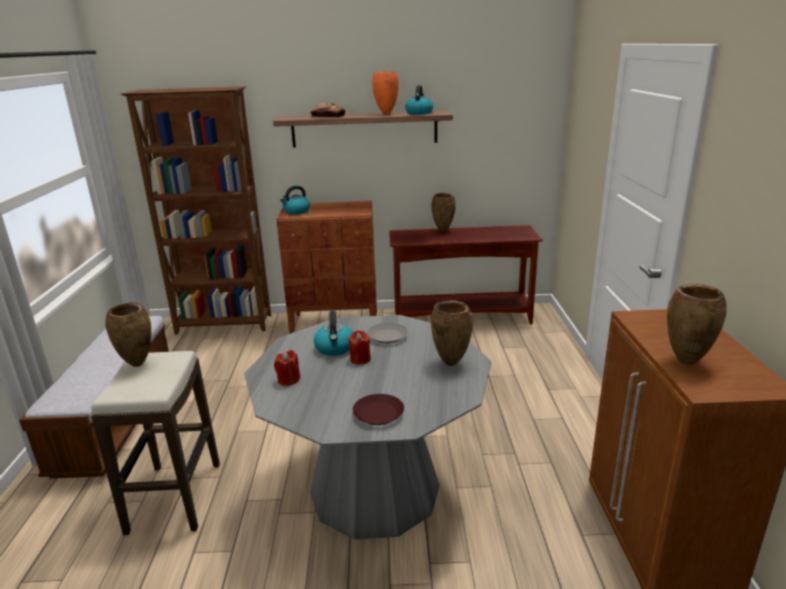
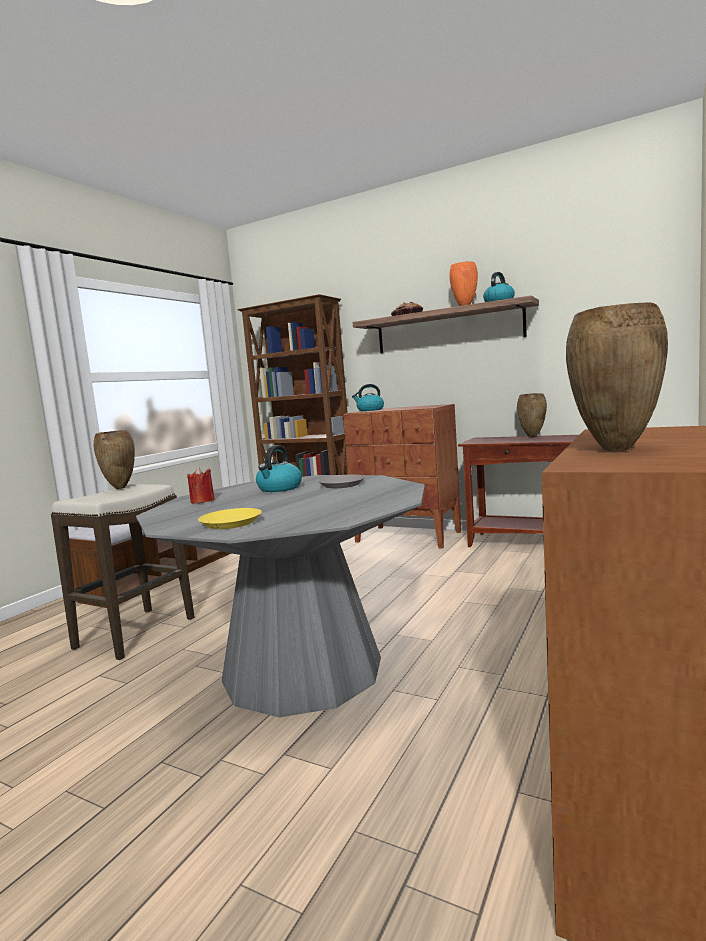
camera: 30 degrees right, 15 degrees down
(360, 359) = (287, 495): red candle -> none
(379, 414) = (231, 523): brown plate -> yellow plate
(451, 363) = (372, 501): brown vase -> none

